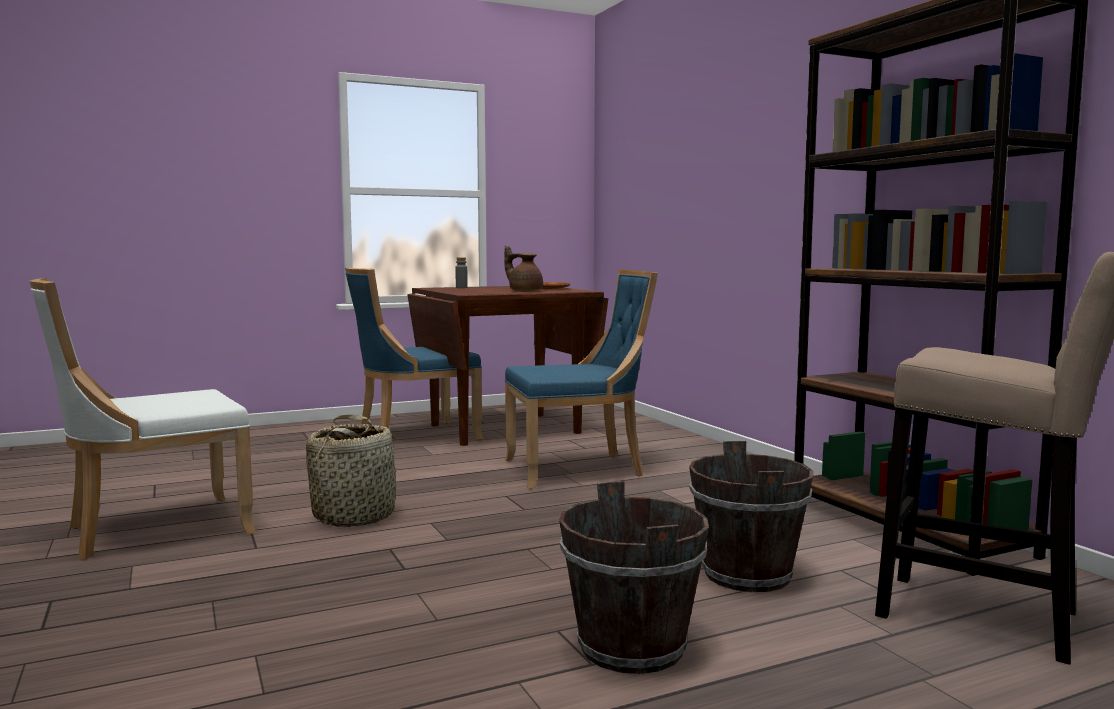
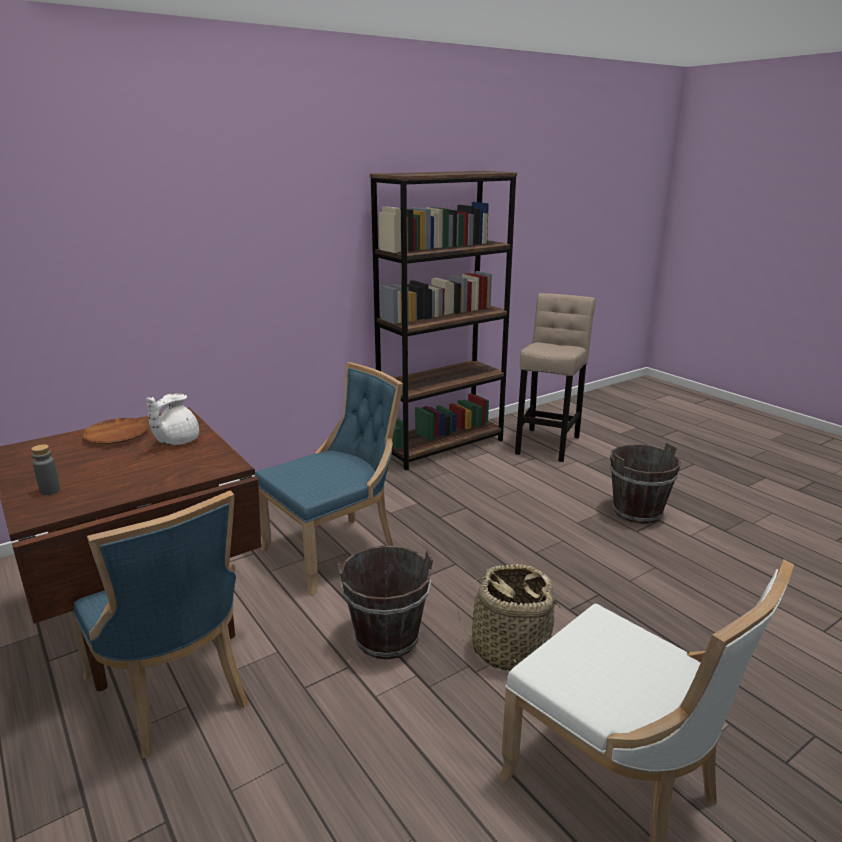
camera: 100 degrees left, 15 degrees up
(524, 291) = (176, 441): brown teapot -> white teapot
(579, 469) = (335, 549): blue chair -> blue chair turned 75 degrees clockwise
(746, 575) = (534, 486): brown bucket -> brown bucket (387, 638)

